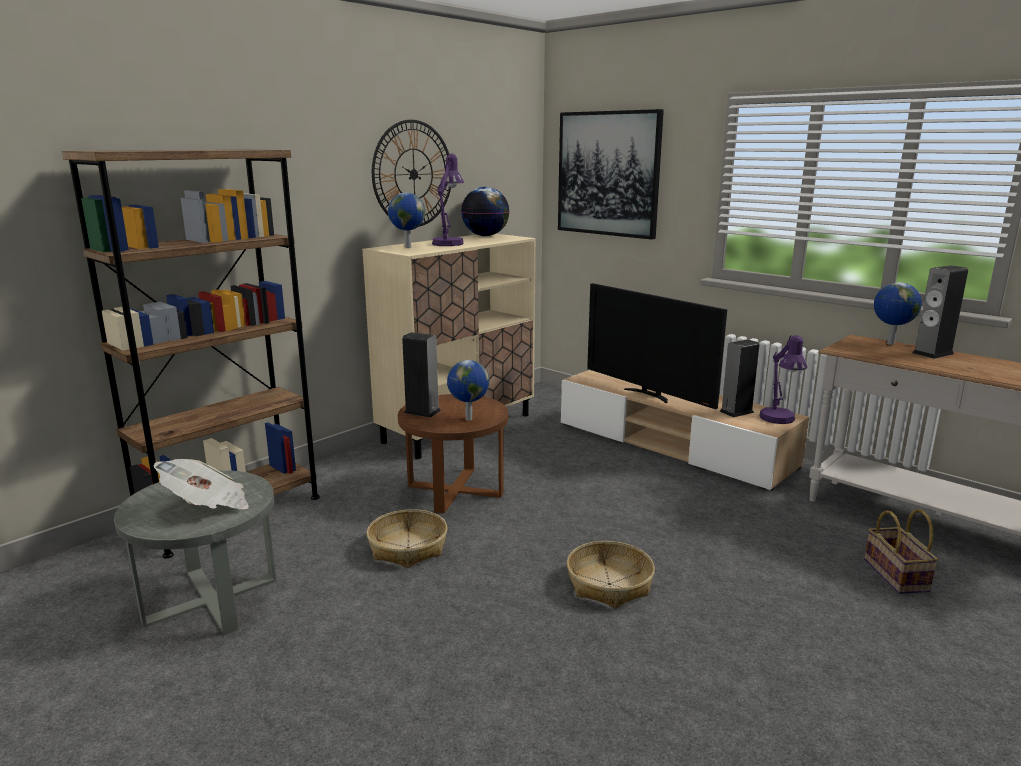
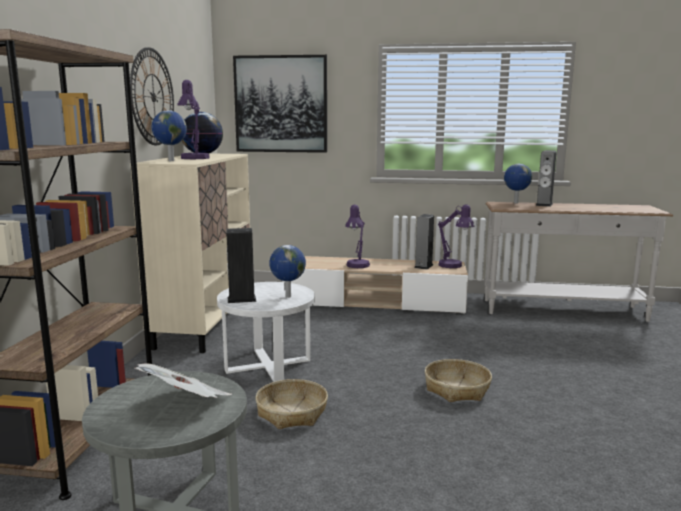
camera: 35 degrees left, 5 degrees down
(455, 490) = (268, 365): brown side table -> white side table
(648, 395) = (357, 266): television -> purple table lamp
(898, 576) = (579, 338): basket -> none

